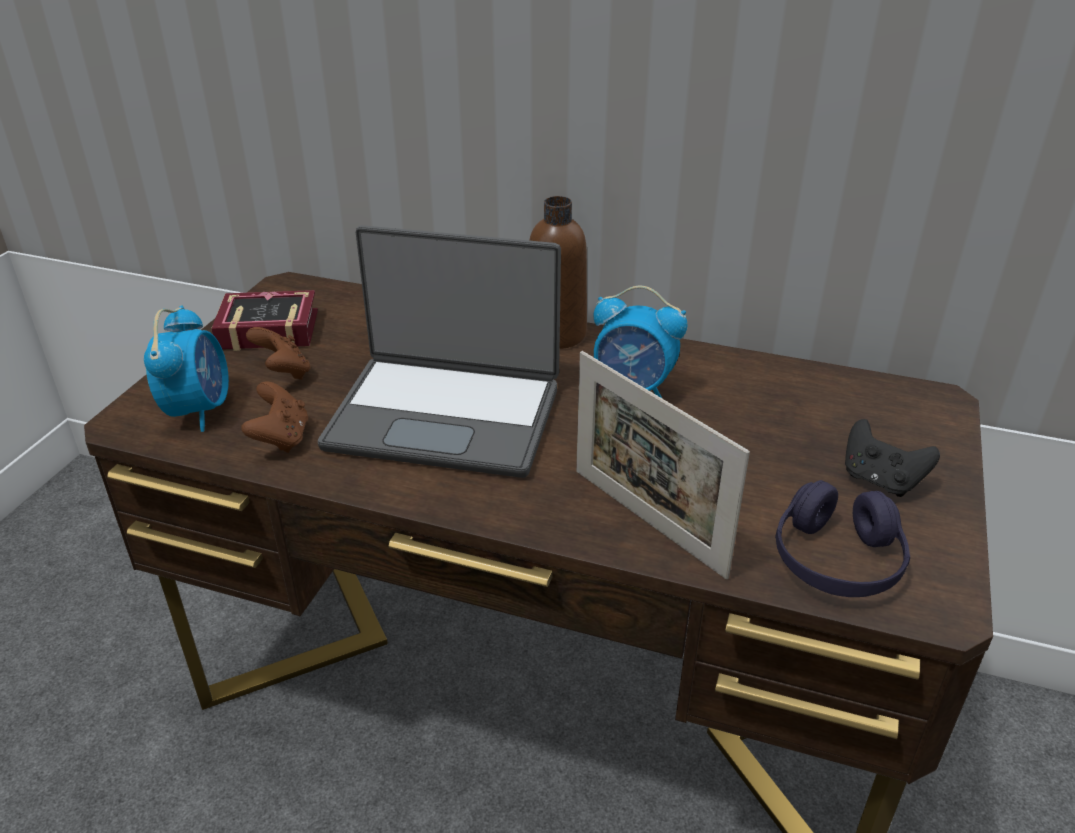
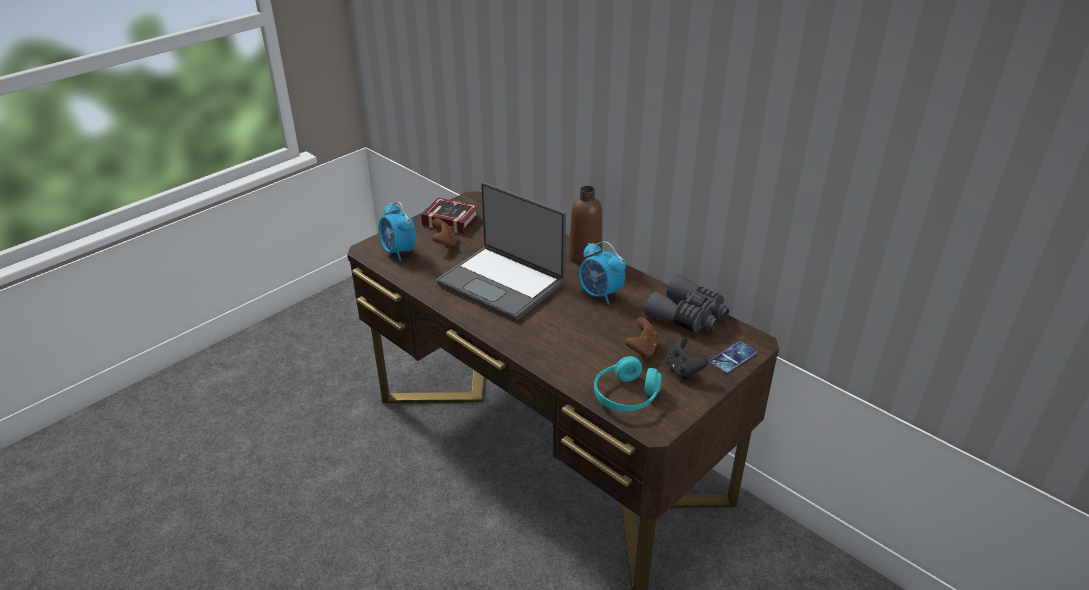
camera: 25 degrees right, 0 degrees up
(199, 410) = (399, 252): alarm clock -> alarm clock turned 120 degrees clockwise
(281, 438) = (425, 274): brown game controller -> brown game controller (642, 349)
(647, 521) = (555, 354): picture frame -> none
(803, 387) = (688, 316): none -> grey binoculars
(836, 560) = (626, 395): purple headphones -> turquoise headphones
(932, 434) = (733, 357): none -> phone

